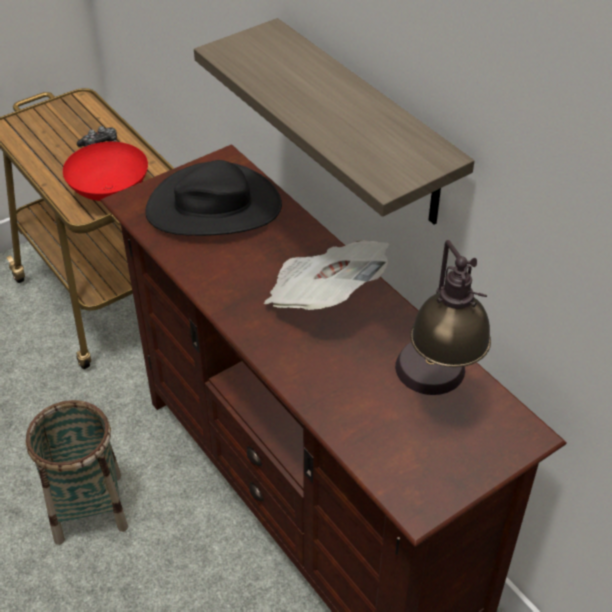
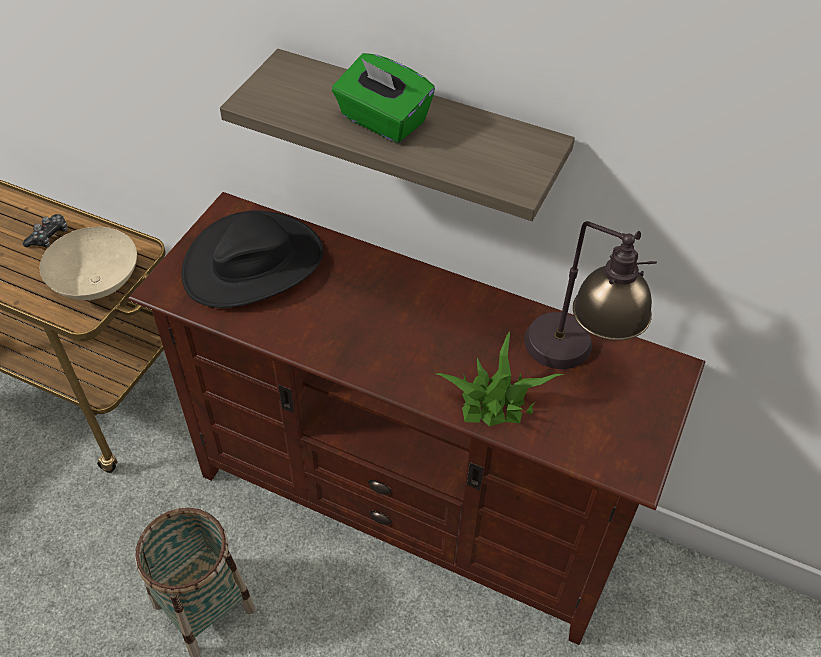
camera: 30 degrees left, 5 degrees up
(110, 192) = (98, 285): red bowl -> beige bowl
(313, 96) = (382, 121): none -> green tissue box
(324, 297) = (421, 313): newspaper -> none
(334, 393) = (495, 401): none -> potted plant

